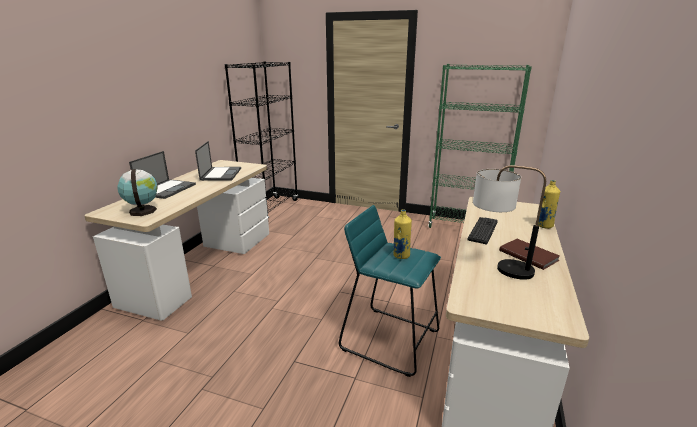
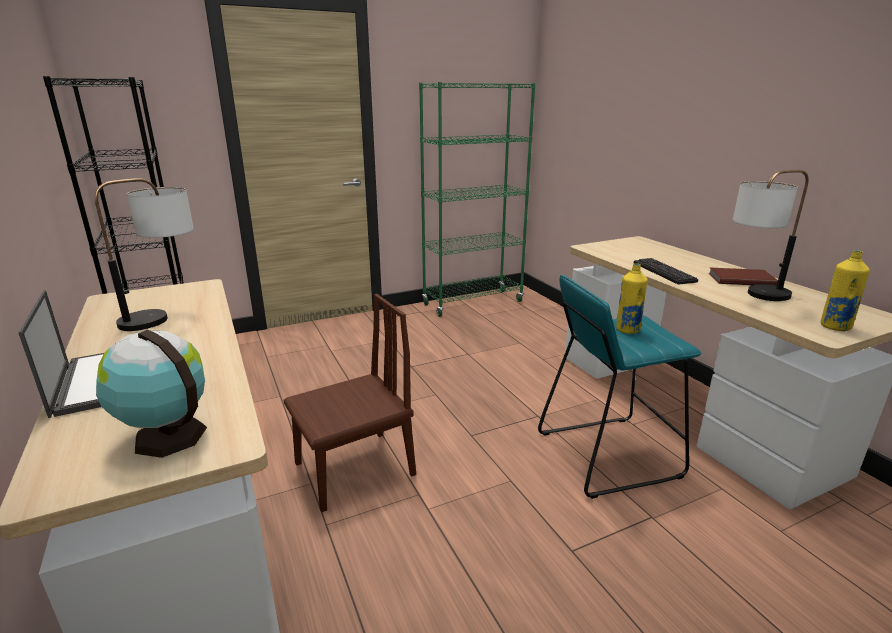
camera: 45 degrees left, 0 degrees up
(221, 174) = (166, 315): laptop -> table lamp
(273, 277) = (354, 469): none -> brown chair
(544, 225) = (683, 252): yellow bottle -> yellow bottle (834, 326)

